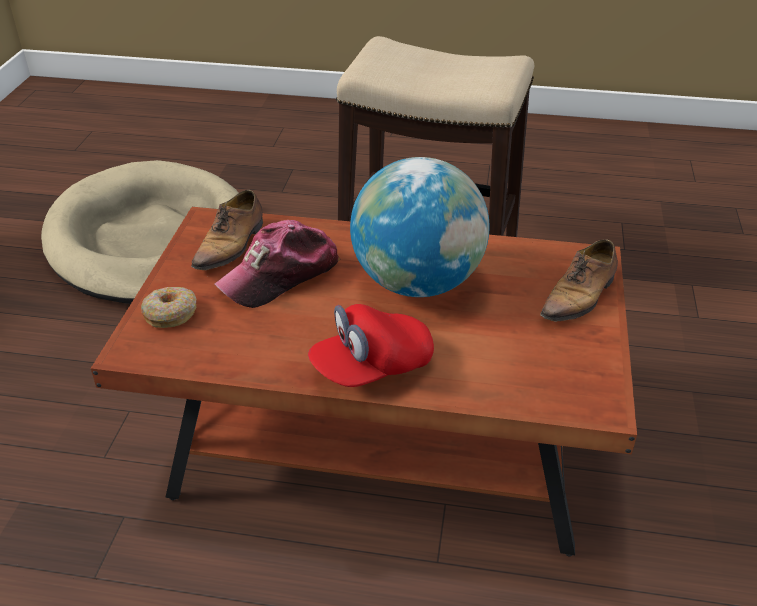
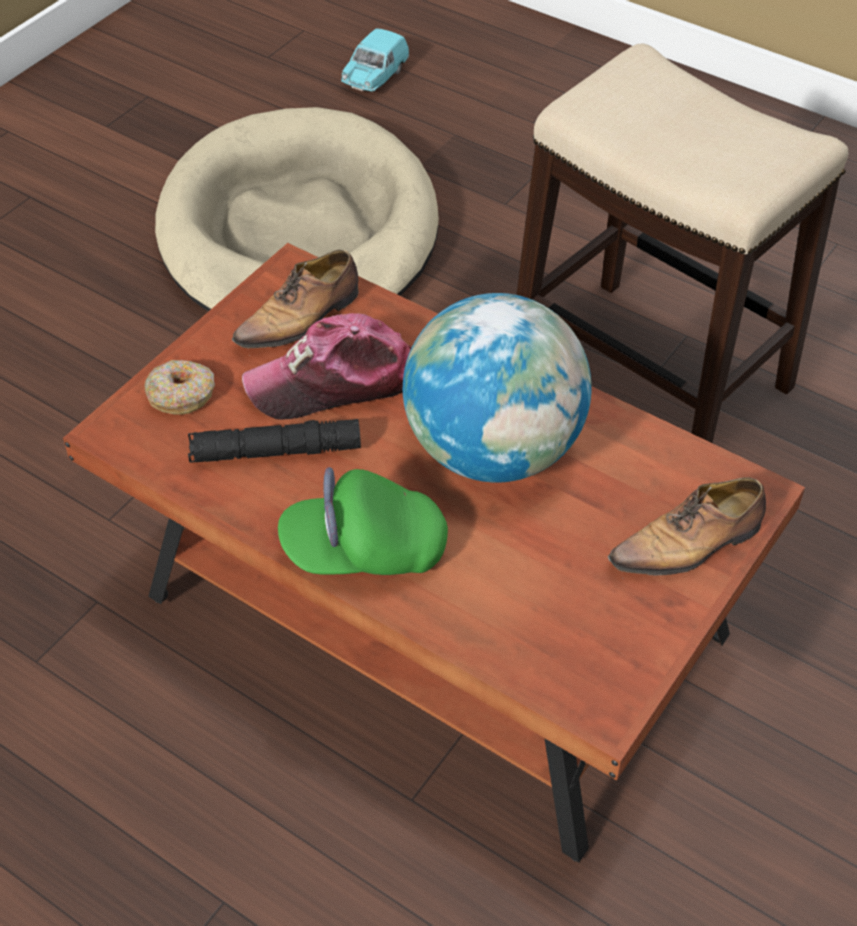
camera: 25 degrees right, 10 degrees up
(156, 145) = (375, 78): none -> turquoise toy car
(265, 327) = (275, 451): none -> black flashlight
(372, 367) = (364, 550): red cap -> green cap

